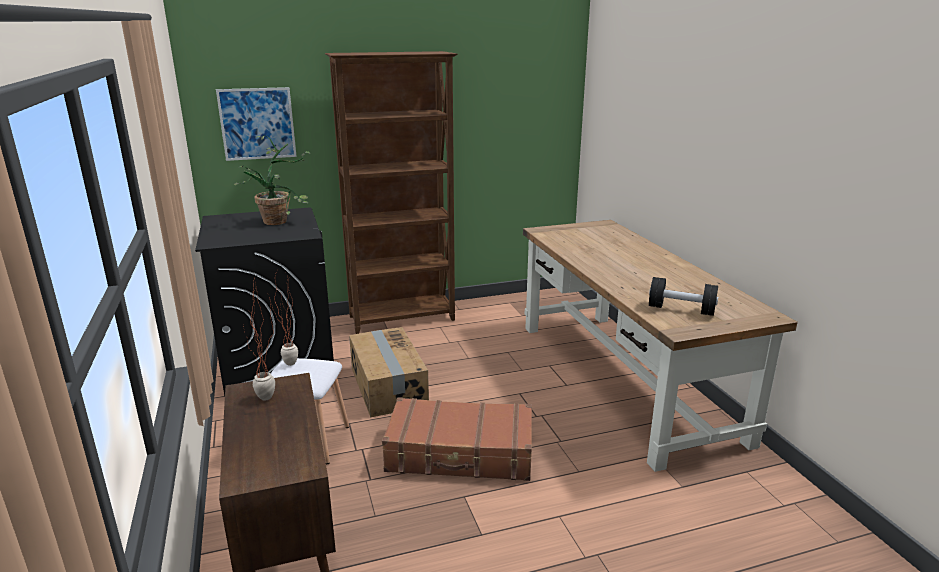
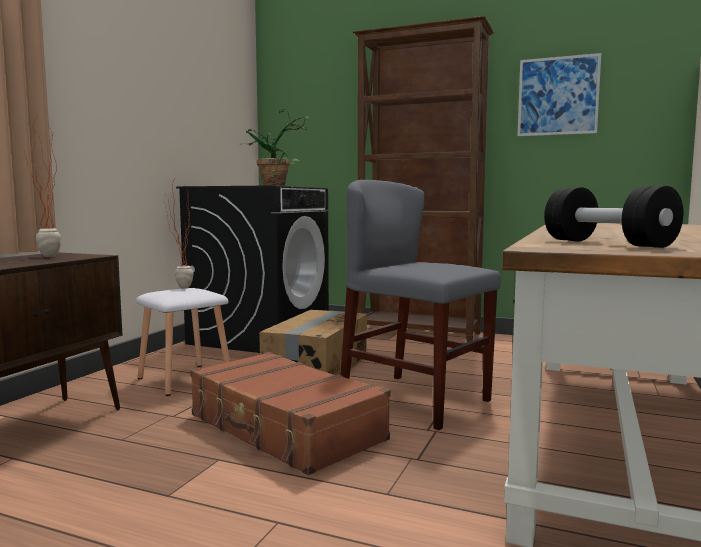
camera: 40 degrees right, 15 degrees down
(257, 124) = (311, 117): picture -> picture (558, 96)
(497, 394) = (415, 400): none -> grey chair

